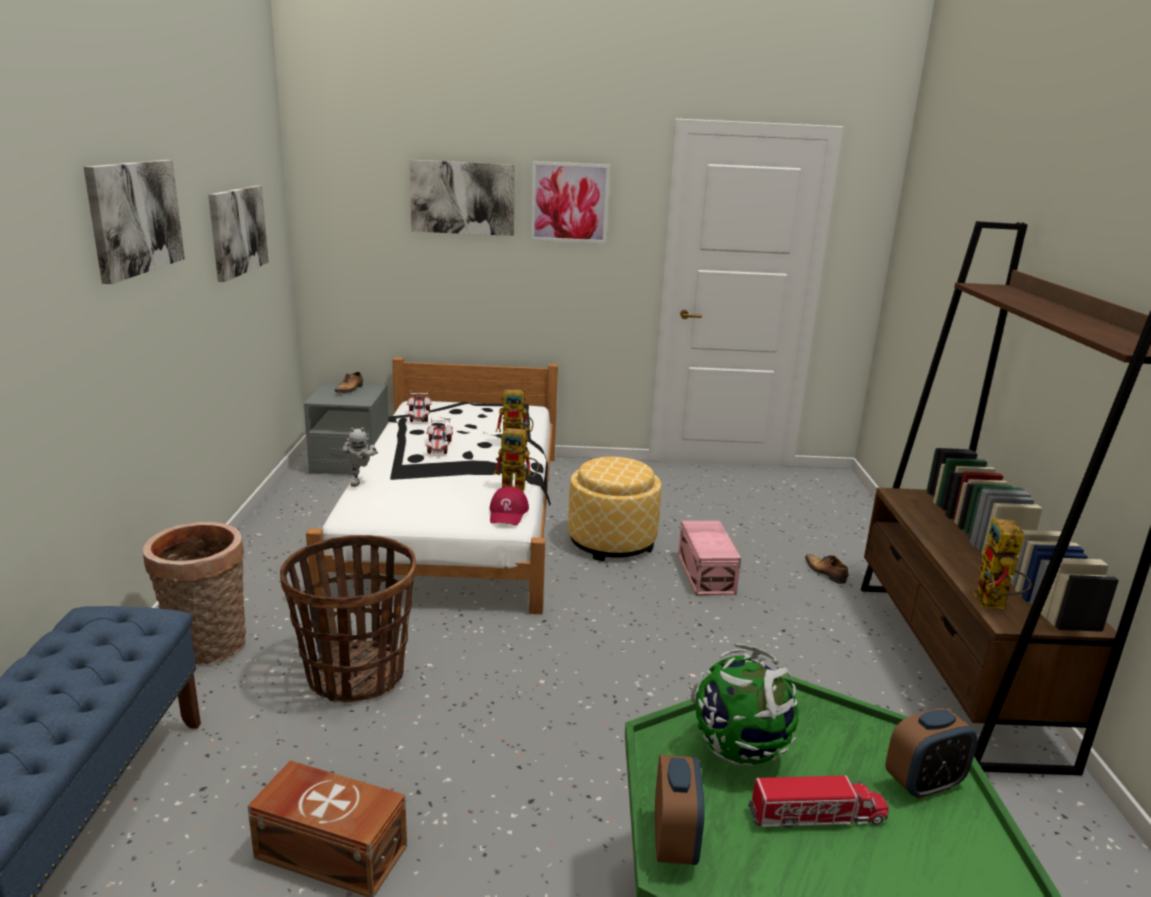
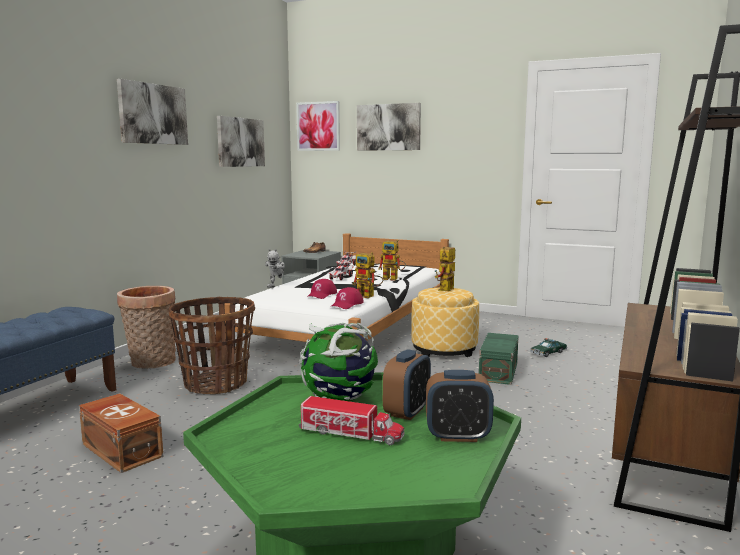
camera: 25 degrees right, 10 degrees down
(450, 493) = (321, 295): none -> red cap
(569, 202) = (456, 125): picture -> picture (318, 126)
(674, 842) = (238, 425): alarm clock -> alarm clock (407, 412)
(706, 573) = (499, 372): pink storage box -> green storage box
(735, 528) = (548, 353): none -> toy car
(825, 573) = (601, 383): shoe -> none
(994, 605) = (641, 358): toy robot -> toy robot (446, 290)

